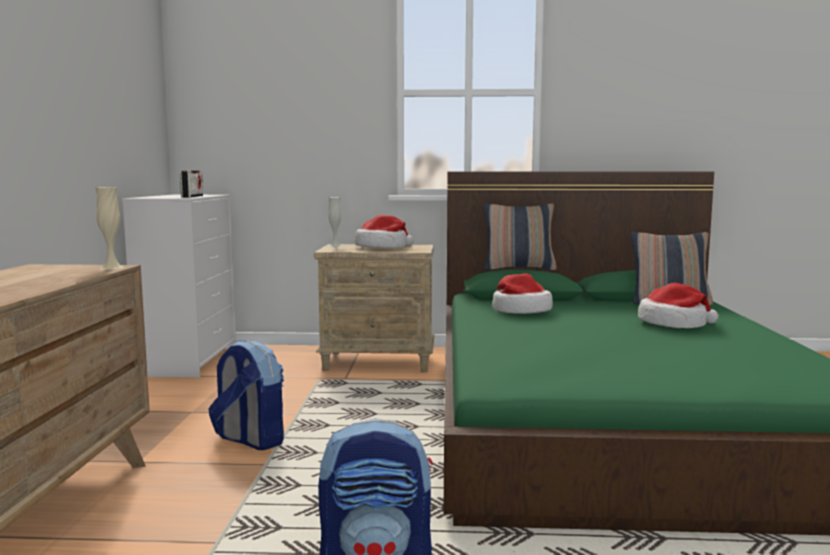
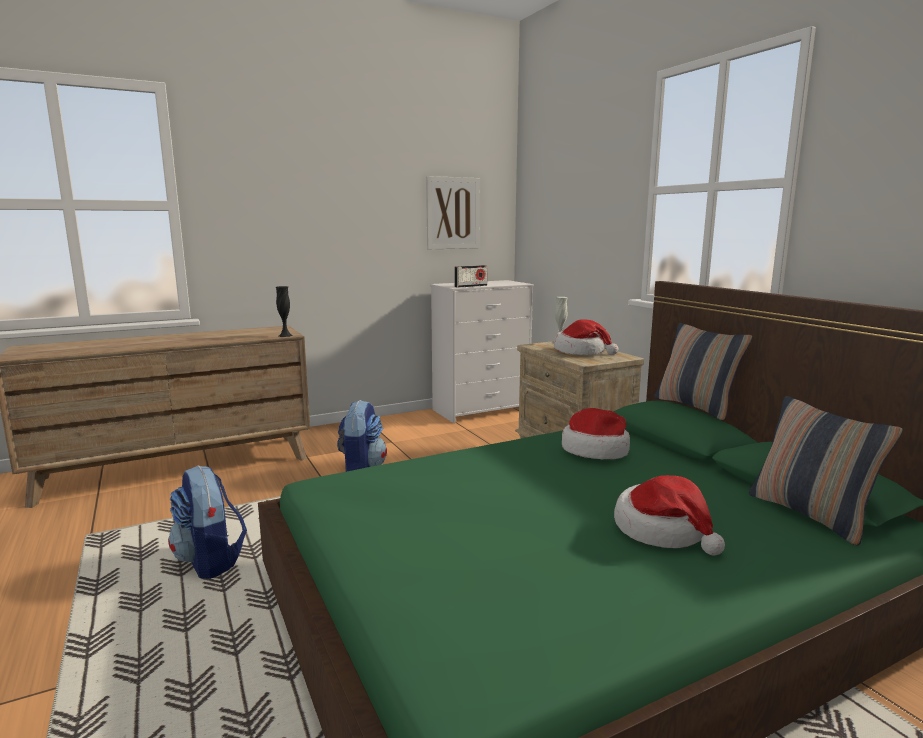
camera: 60 degrees right, 5 degrees up
(111, 267) = (285, 335): beige vase -> black vase
(128, 103) = (452, 213): none -> picture

